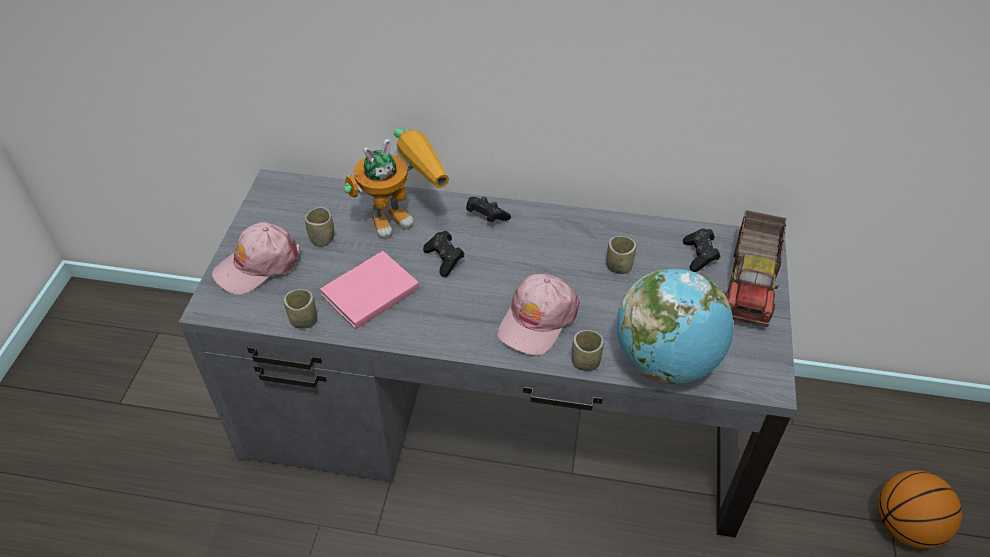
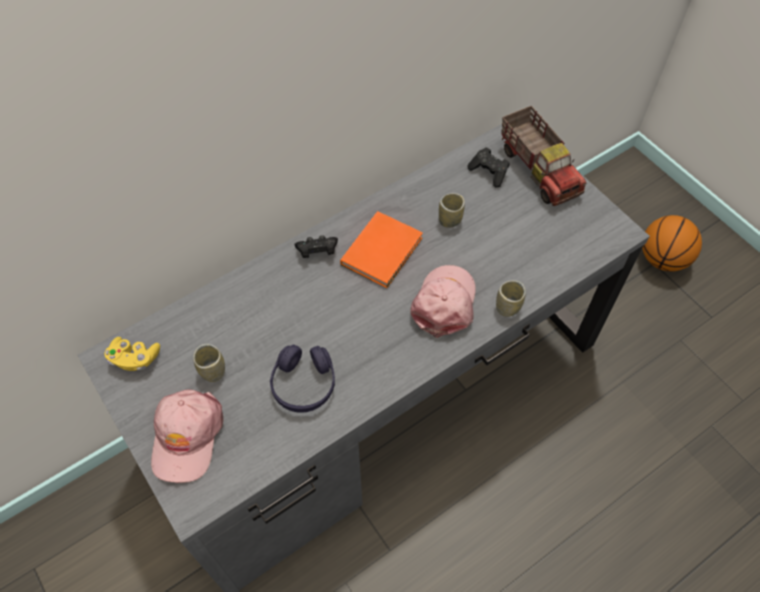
camera: 45 degrees left, 10 degrees up
(287, 195) = (134, 359): none -> yellow game controller
(304, 320) = (283, 448): cup -> none
(367, 292) = (304, 384): pink book -> purple headphones
(402, 215) = (252, 300): toy robot -> none
(444, 259) = (328, 310): black game controller -> none
(537, 250) = (384, 250): none -> orange book
(537, 320) = (444, 303): pink cap -> pink cap turned 150 degrees counterclockwise
(666, 361) = (551, 265): globe -> none

